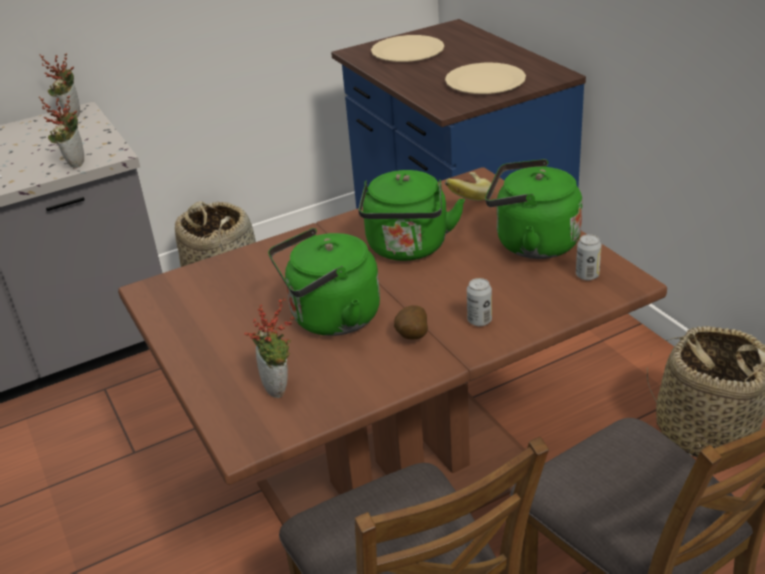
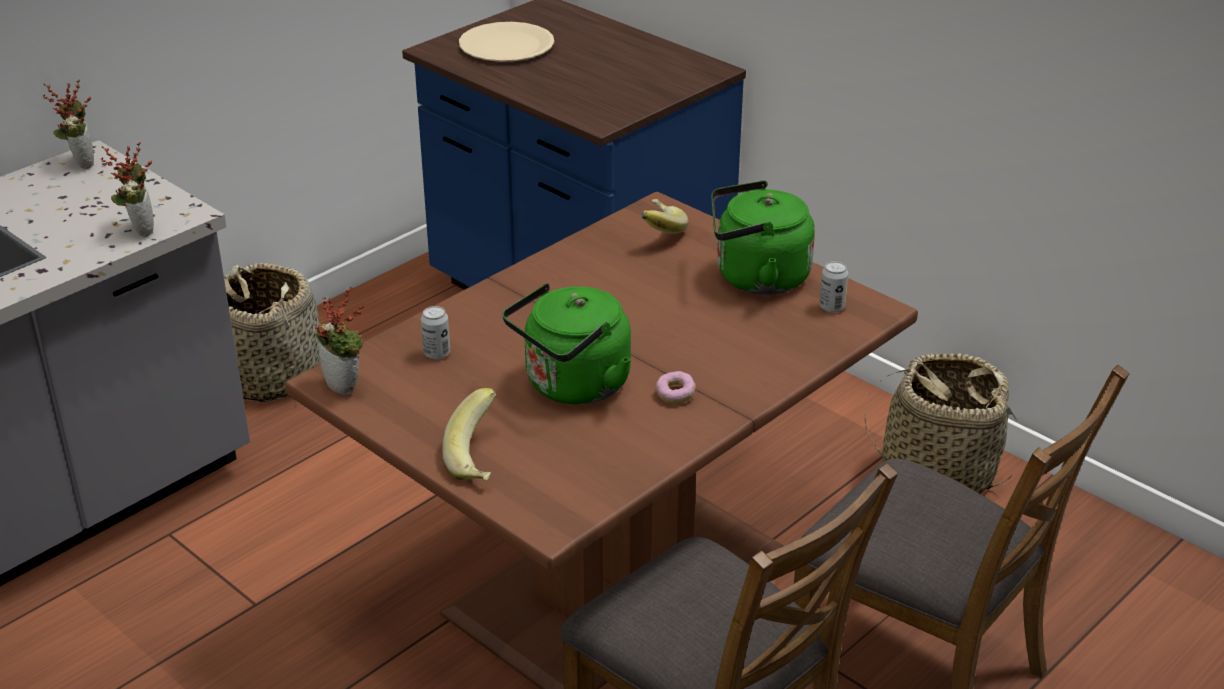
camera: 20 degrees left, 0 degrees up
(221, 372) = (481, 459): none -> banana
(280, 388) = (558, 466): potted plant -> potted plant (346, 386)
(408, 249) = (619, 298): green kettle -> none
(411, 337) = (675, 395): potato -> donut
(479, 321) = (740, 368): can -> can (437, 353)
(485, 81) = (628, 83): beige plate -> none

